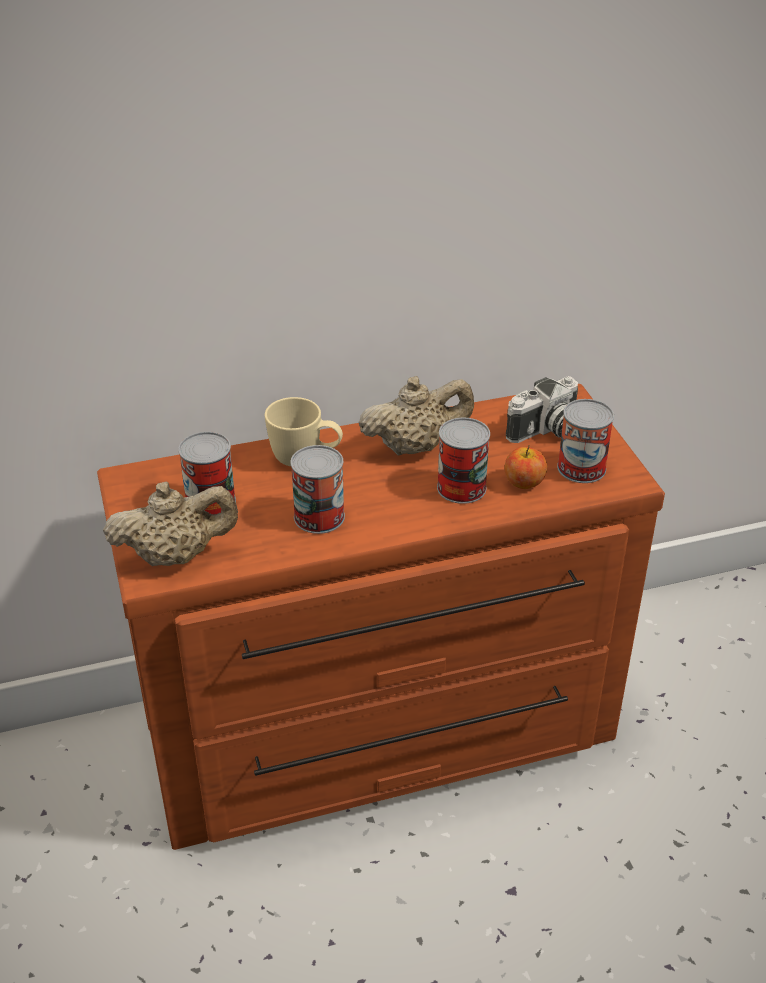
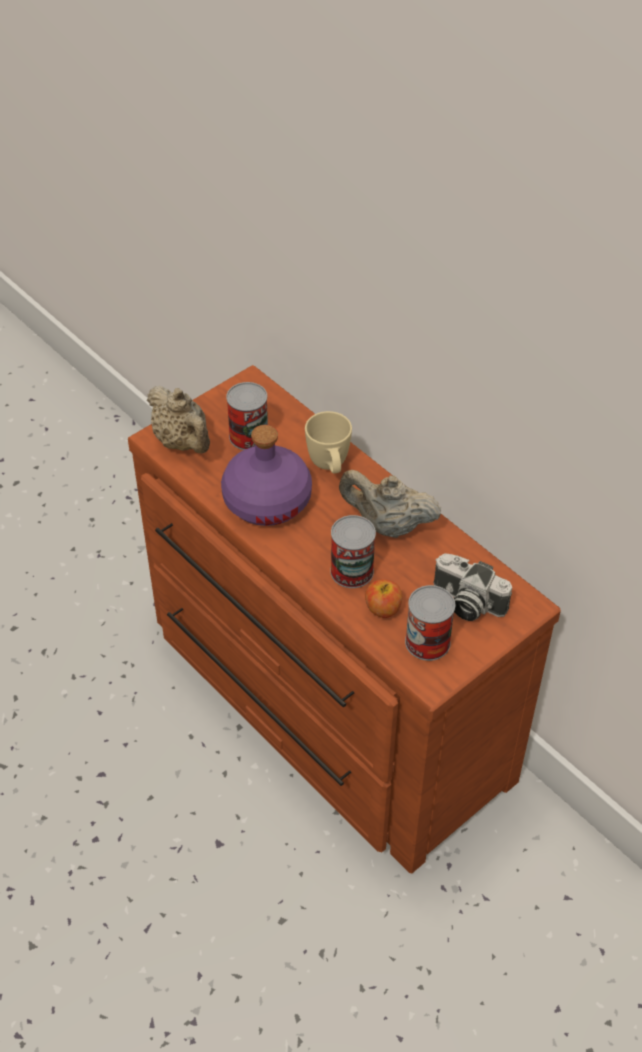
camera: 65 degrees right, 10 degrees up
(319, 517) = (267, 500): can -> purple bottle
(415, 447) = (387, 525): beige teapot -> beige teapot turned 150 degrees clockwise

